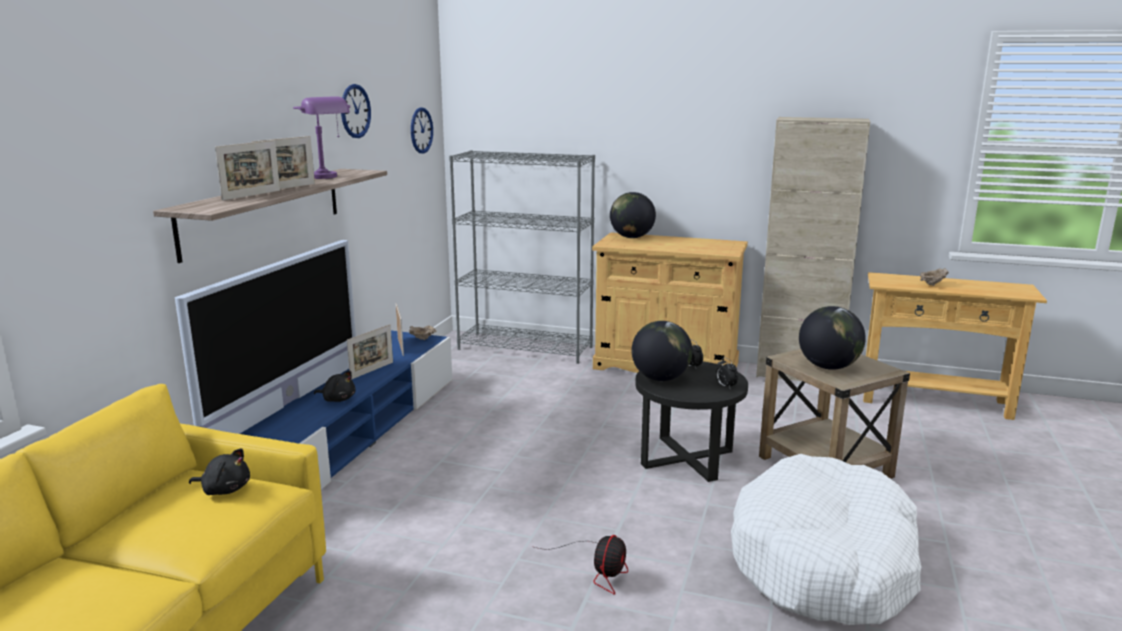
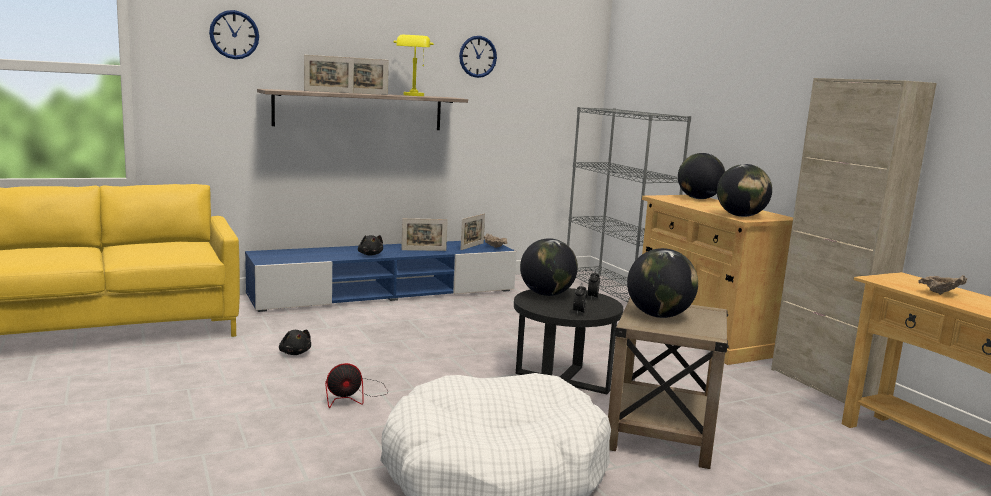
camera: 45 degrees right, 5 degrees down
(224, 490) = (186, 247): black plush toy -> black plush toy (295, 353)
(288, 403) = (345, 248): television -> none
(328, 177) = (413, 95): purple table lamp -> yellow table lamp
(421, 130) = (567, 85): wall clock -> wall clock (234, 34)
(717, 250) = (740, 216): none -> globe

